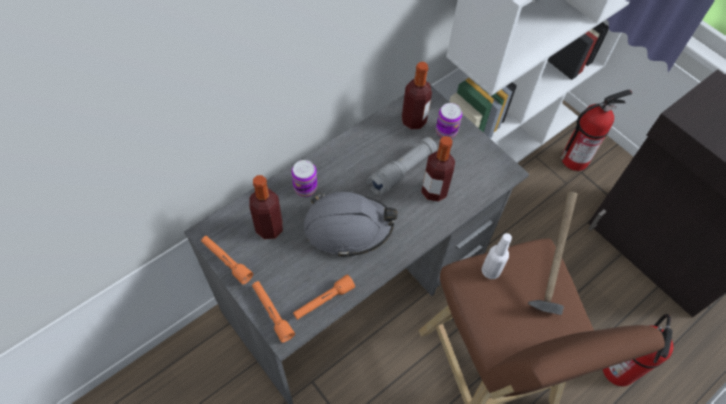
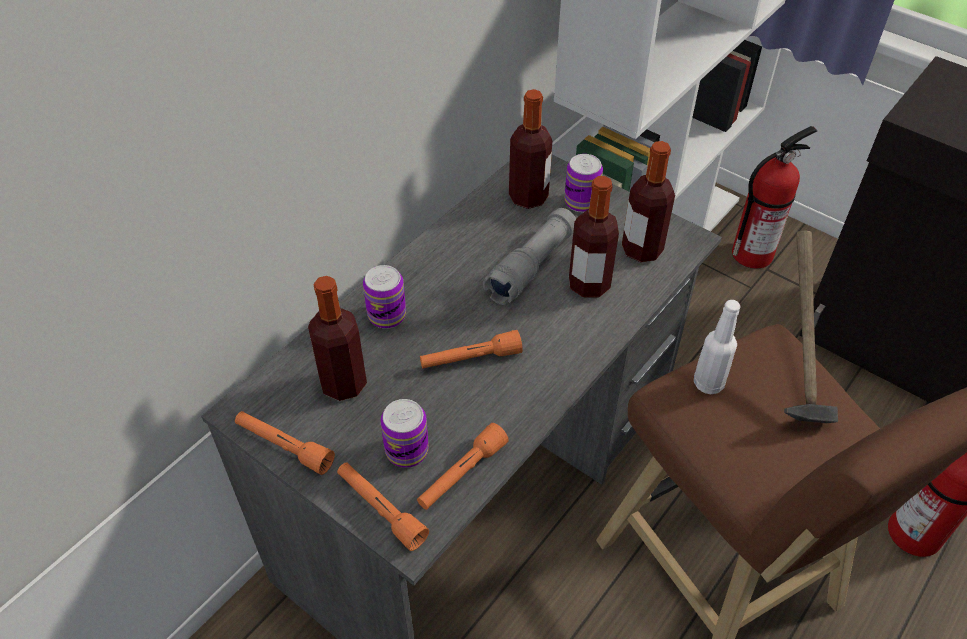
camera: 10 degrees left, 10 degrees down
(295, 279) = (407, 451): none -> can
(348, 227) = (470, 359): grey hard hat -> orange flashlight
(475, 173) = (642, 249): none -> bottle

